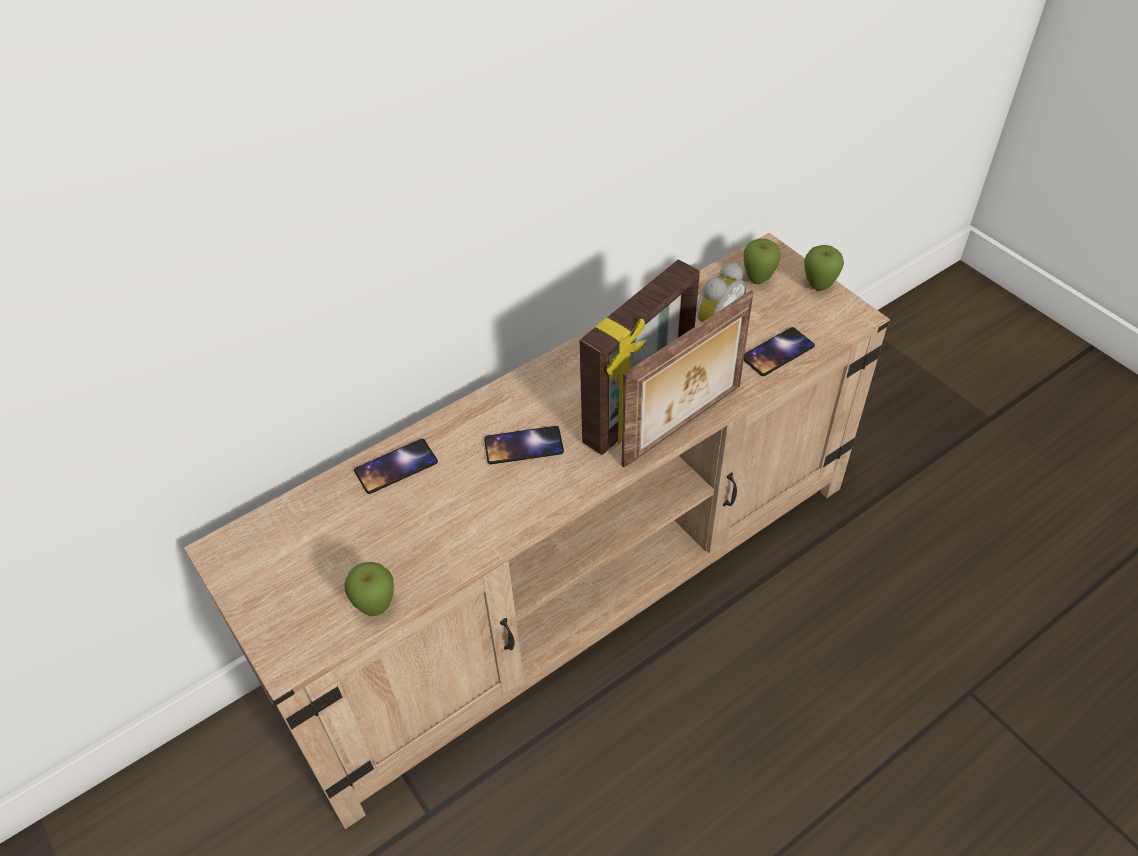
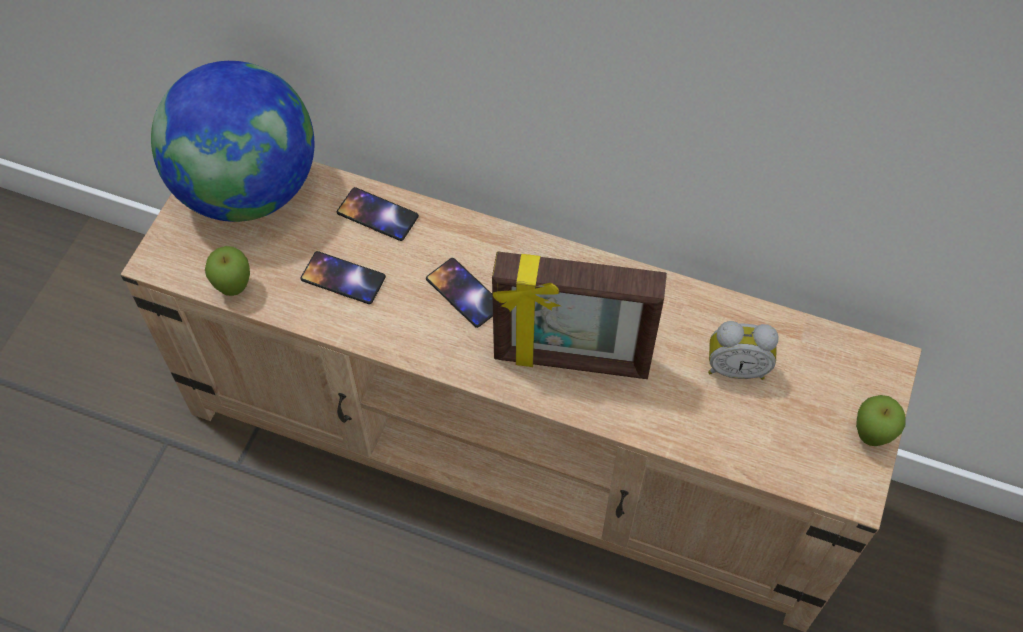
camera: 55 degrees right, 10 degrees up
(279, 548) = (248, 189): none -> globe
(684, 426) = (579, 408): picture frame -> none
(758, 280) = (833, 374): apple -> none
(778, 352) = (740, 442): phone -> phone (343, 278)

